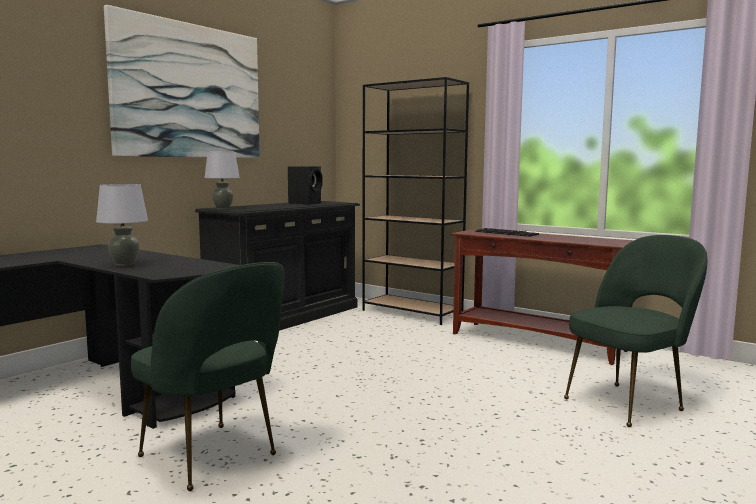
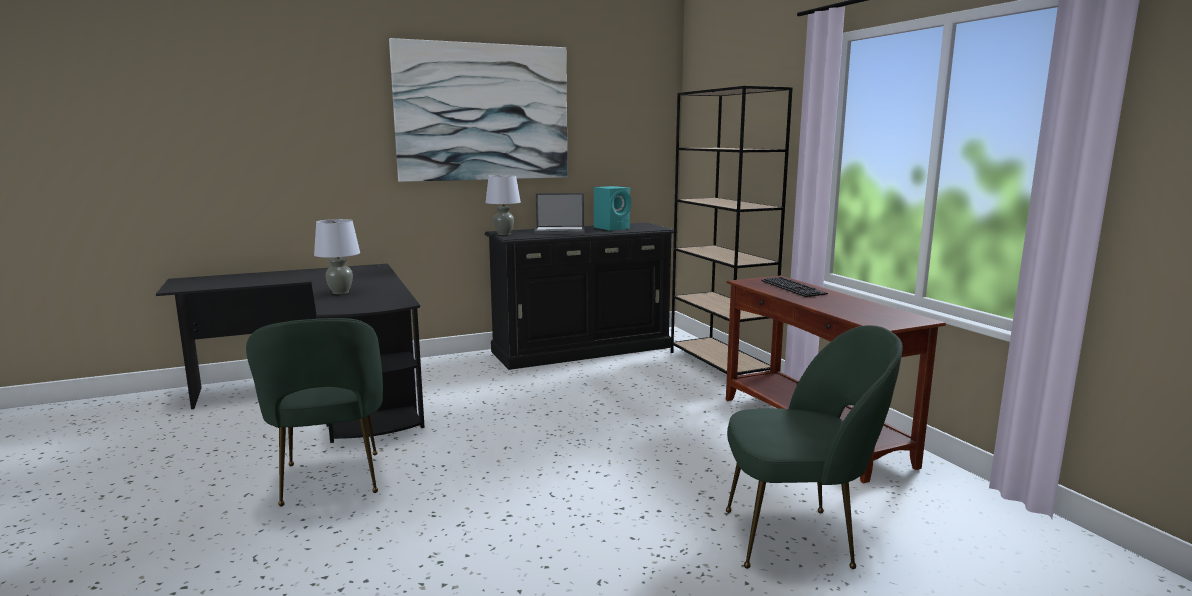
camera: 30 degrees right, 5 degrees up
(268, 206) = (560, 231): none -> laptop
(305, 203) = (613, 228): black speaker -> turquoise speaker

